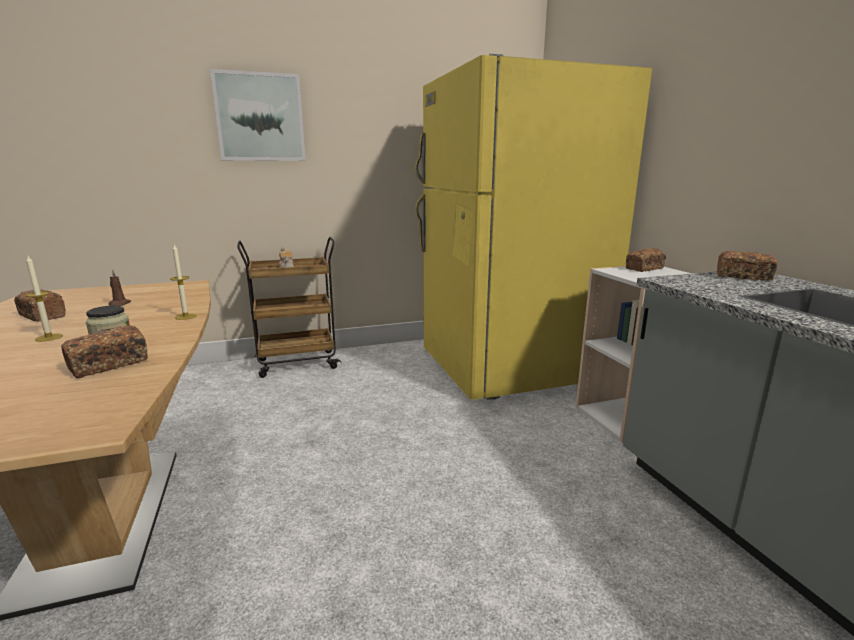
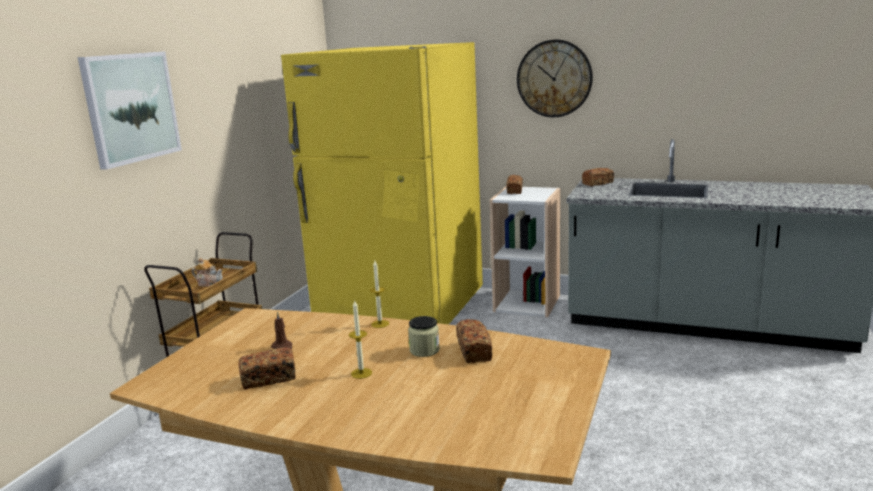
camera: 50 degrees left, 0 degrees up
(741, 109) = (554, 78): none -> wall clock

